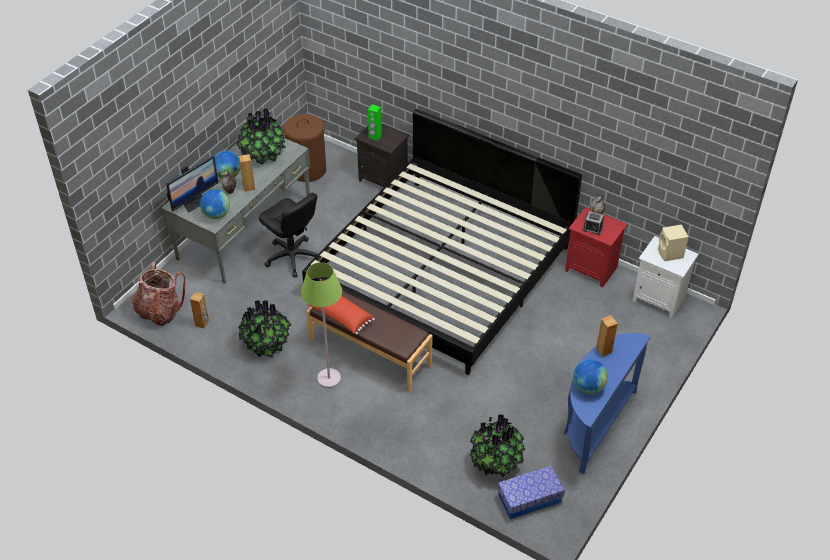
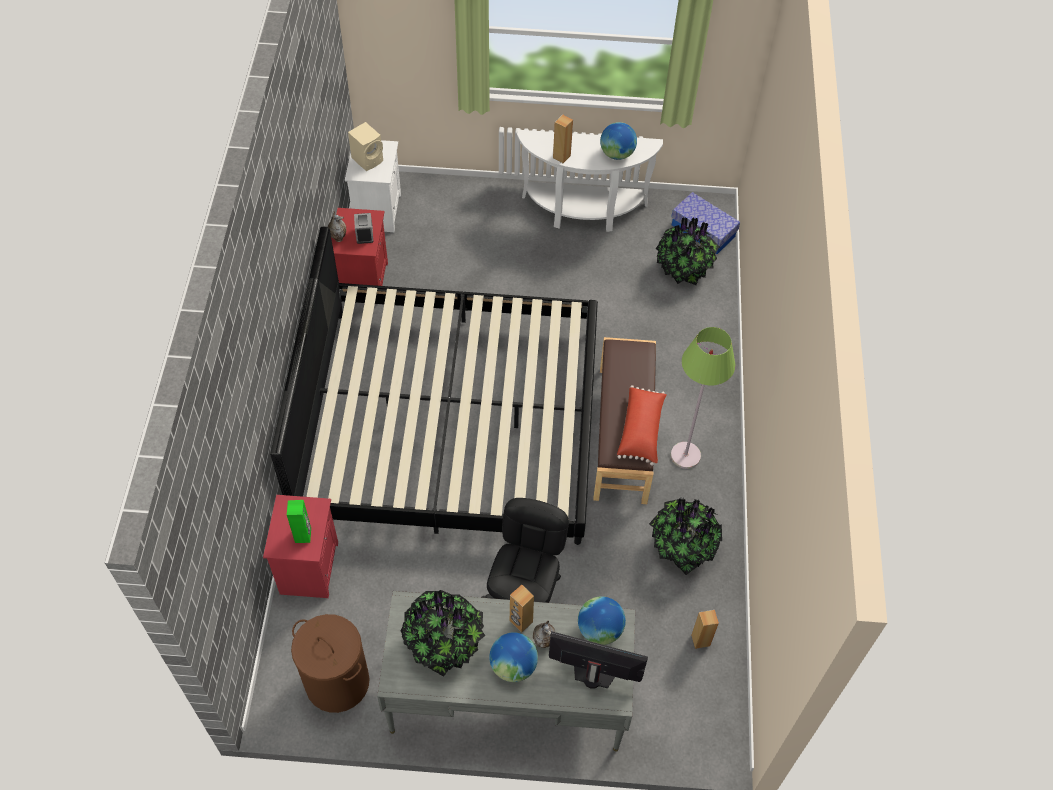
camera: 120 degrees left, 10 degrees up
(160, 311) = (716, 706): backpack -> none
(384, 179) = (308, 567): black nightstand -> red nightstand
(594, 424) = (583, 212): blue console table -> white console table

